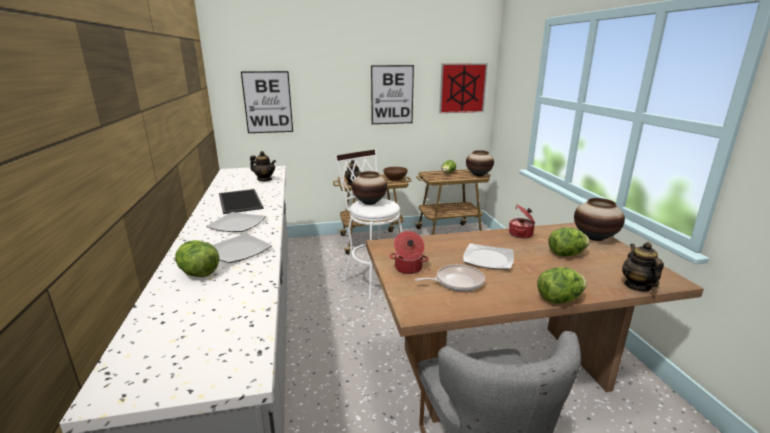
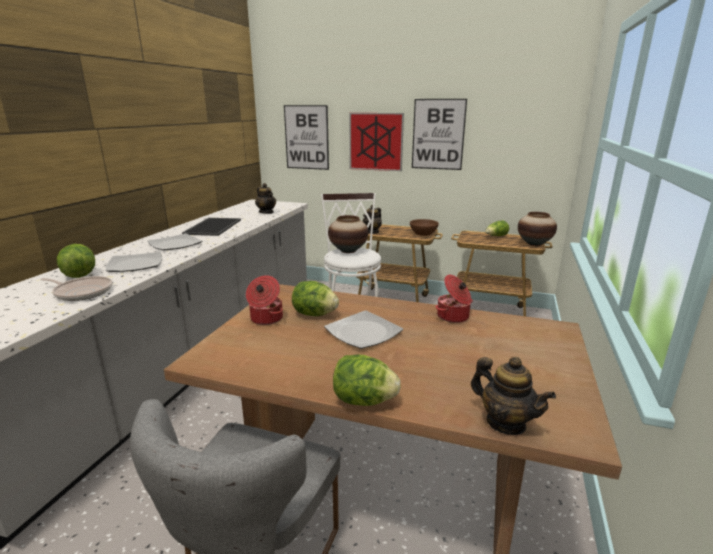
camera: 30 degrees right, 0 degrees up
(456, 282) = (287, 345): frying pan -> frying pan (82, 292)
(462, 88) = (533, 129): picture -> picture (376, 141)
(566, 254) = (471, 354): lettuce -> lettuce (314, 314)
(595, 237) = (554, 345): vase -> none
(637, 286) = (505, 423): teapot -> teapot turned 105 degrees clockwise

